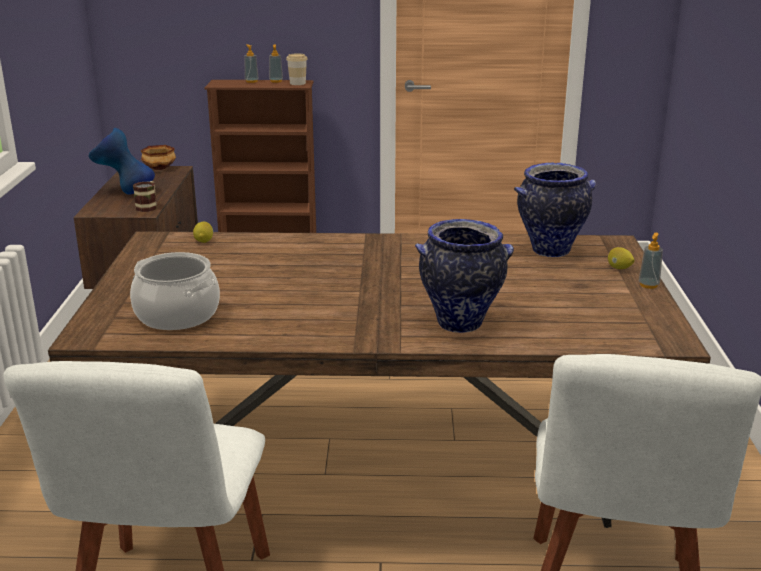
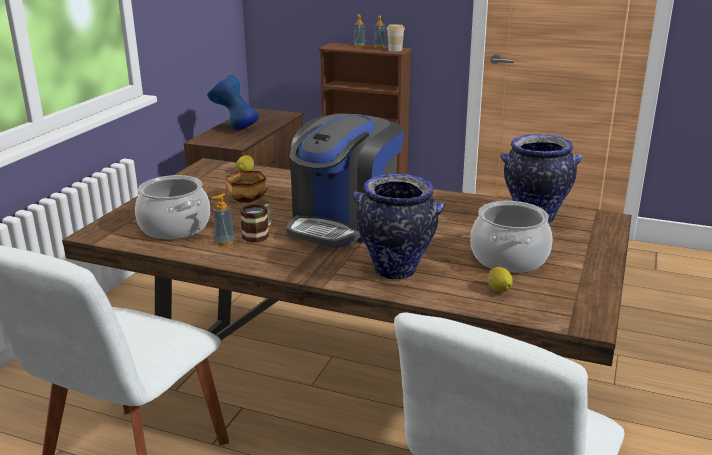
camera: 20 degrees right, 0 degrees up
(148, 206) = (243, 141): mug -> mug (259, 234)
(159, 168) = (276, 112): bowl -> bowl (247, 200)
(365, 283) = (344, 223): none -> coffee machine
(557, 293) = (508, 258): none -> cooking pot
(619, 268) = (590, 244): lemon -> lemon (499, 290)
(648, 285) = (607, 264): soap dispenser -> soap dispenser (224, 242)

